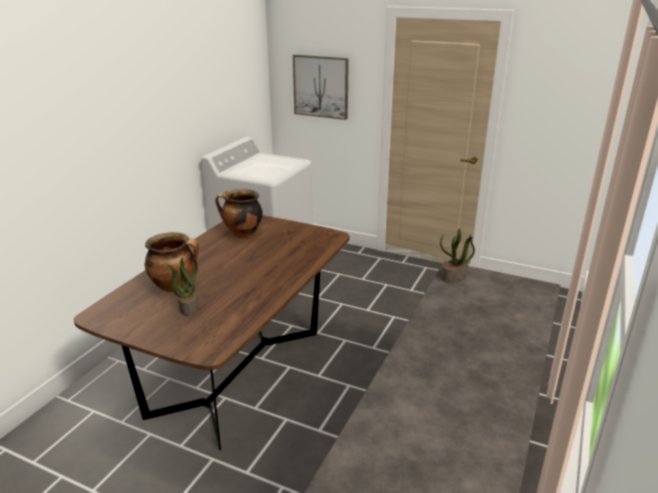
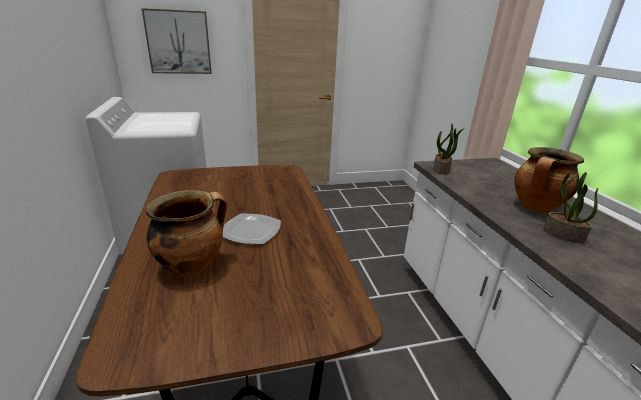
camera: 40 degrees left, 0 degrees up
(188, 307) = (247, 282): potted plant -> potted plant (562, 235)
(234, 277) = (250, 231): none -> plate
(242, 234) = (195, 189): cooking pot -> cooking pot (536, 208)

